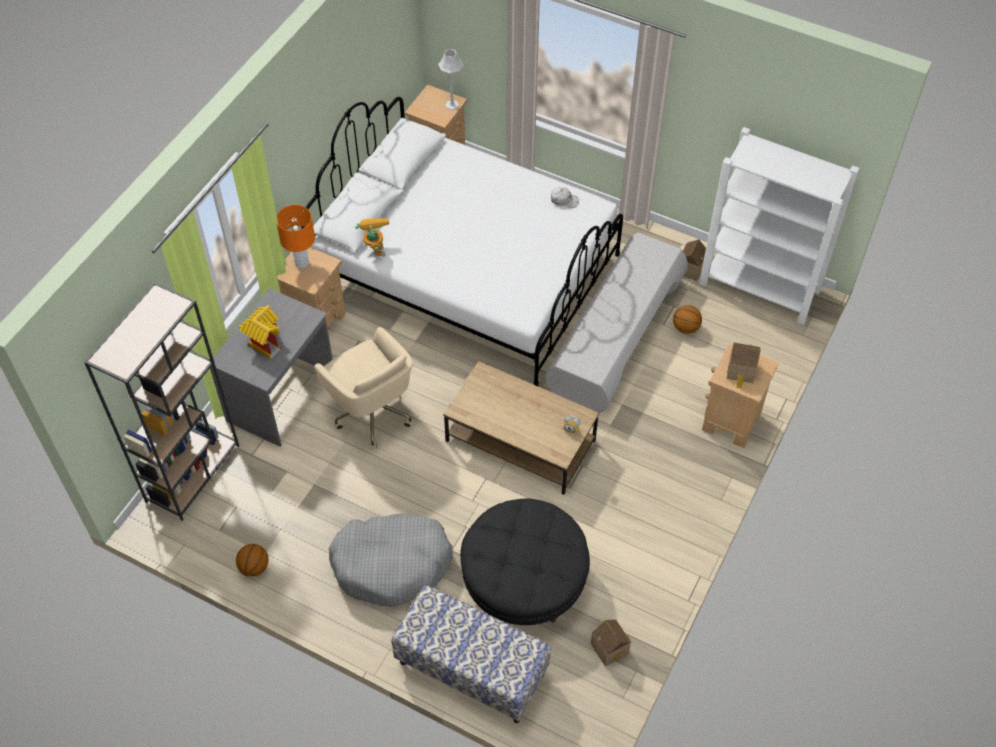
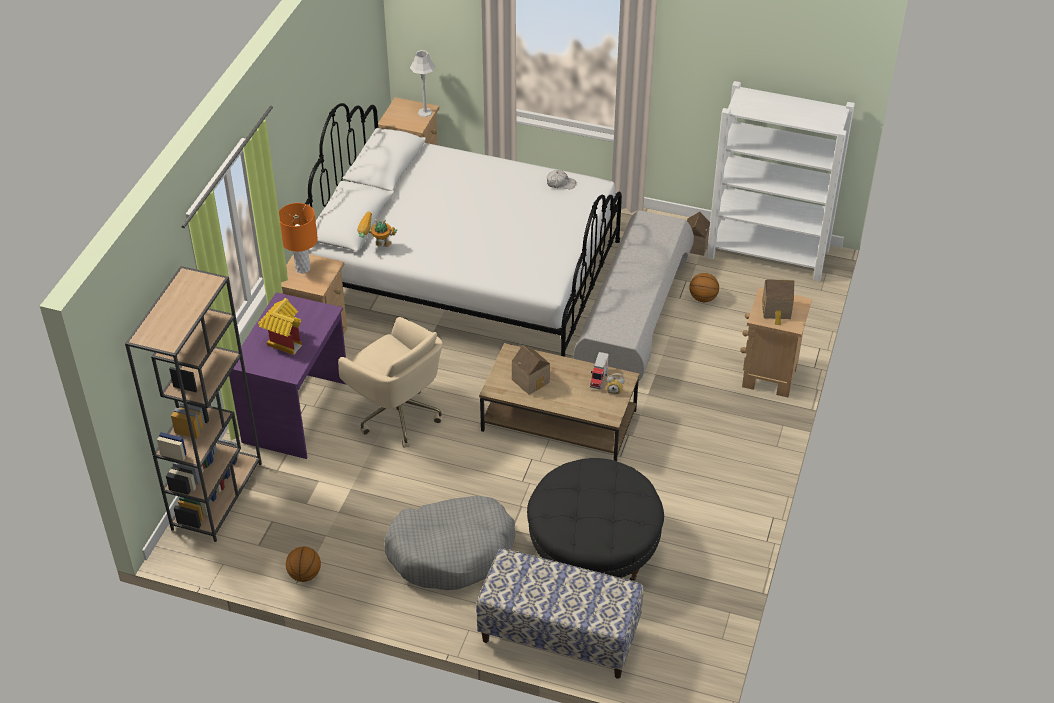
camera: 10 degrees left, 10 degrees down
(282, 397) = (297, 413): grey desk -> purple desk
(375, 248) = (376, 247): toy robot -> toy robot turned 60 degrees counterclockwise
(560, 413) = (599, 379): none -> toy truck
(611, 647) = (698, 595): toy house -> toy house (532, 380)

